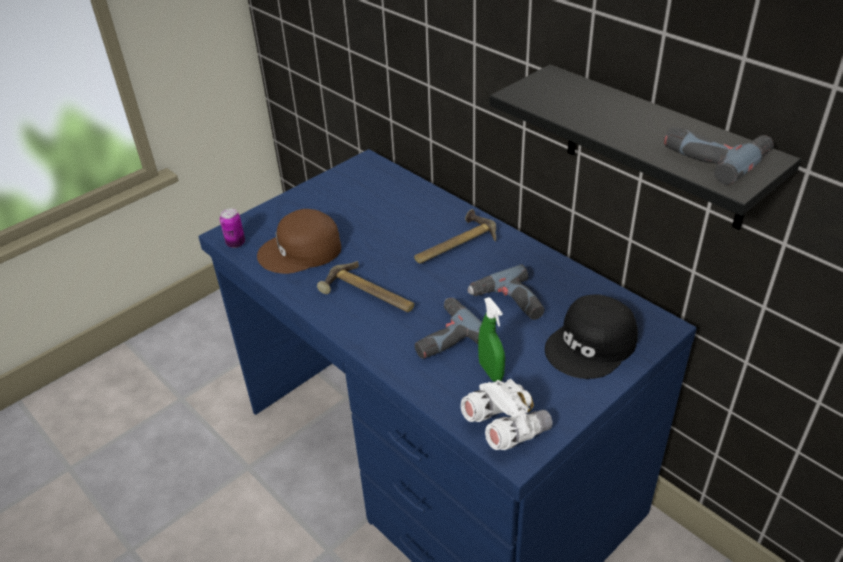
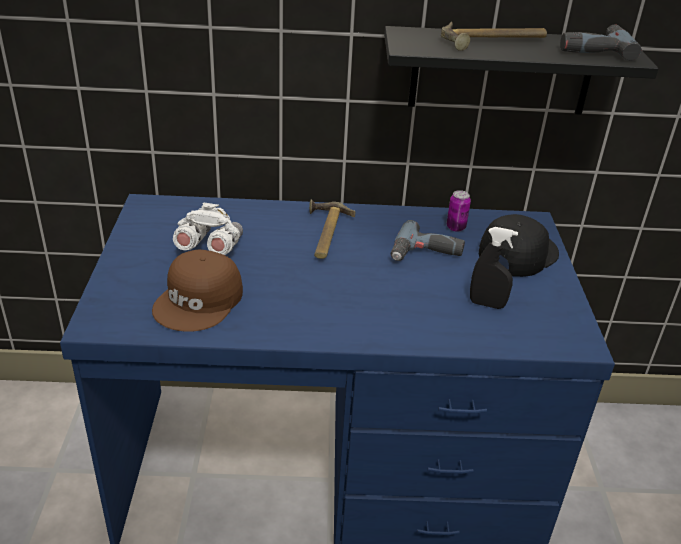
camera: 50 degrees left, 5 degrees down
(235, 243) = (118, 327): can -> can (456, 227)
(368, 296) = (318, 304): hammer -> hammer (494, 42)
(443, 335) = (419, 299): power drill -> none
(491, 371) = (487, 304): green spray bottle -> black spray bottle
(504, 427) = (550, 333): white binoculars -> white binoculars (209, 248)
(592, 345) = (517, 253): black cap -> black cap turned 135 degrees counterclockwise

